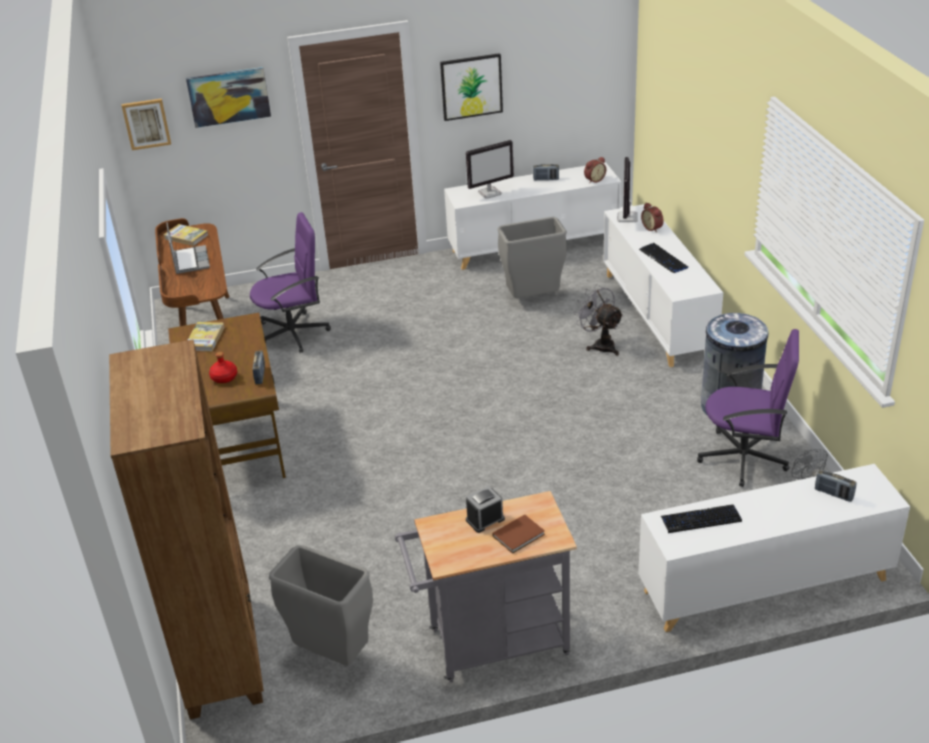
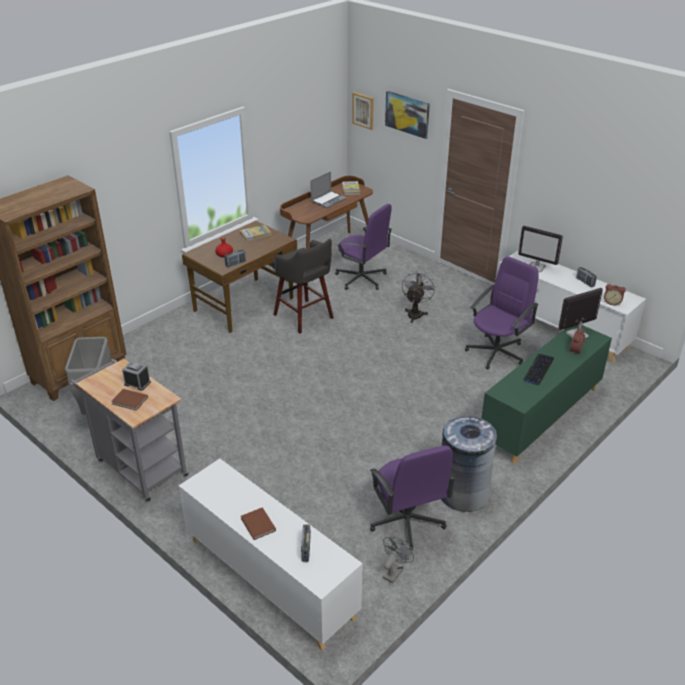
camera: 55 degrees right, 0 degrees up
(322, 404) = (304, 317): none -> grey stool
(471, 86) = (557, 182): picture -> none
(533, 299) = (497, 352): grey trash can -> purple office chair
(600, 345) = (474, 402): grey fan -> grey fan (415, 313)
(657, 315) = (541, 416): white cabinet -> green cabinet
(700, 519) = (231, 488): keyboard -> none
(777, 517) = (258, 525): none -> brown book

